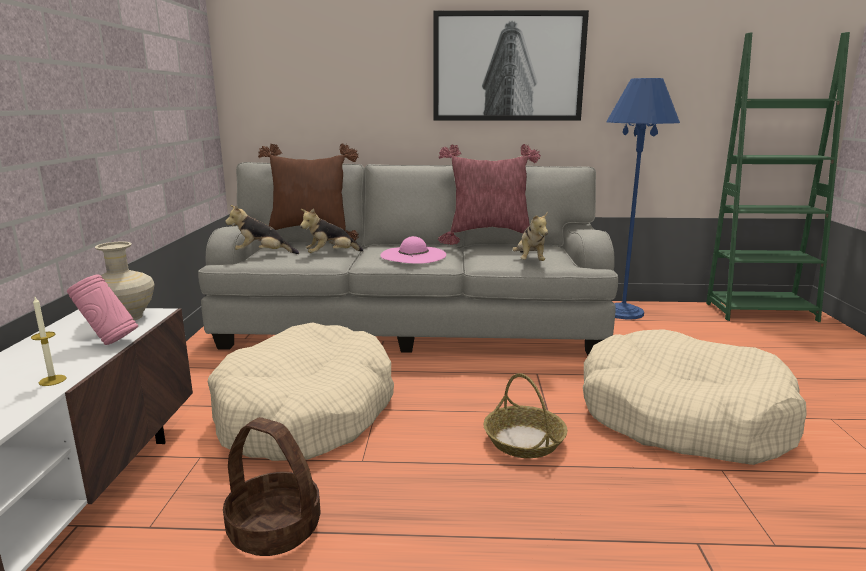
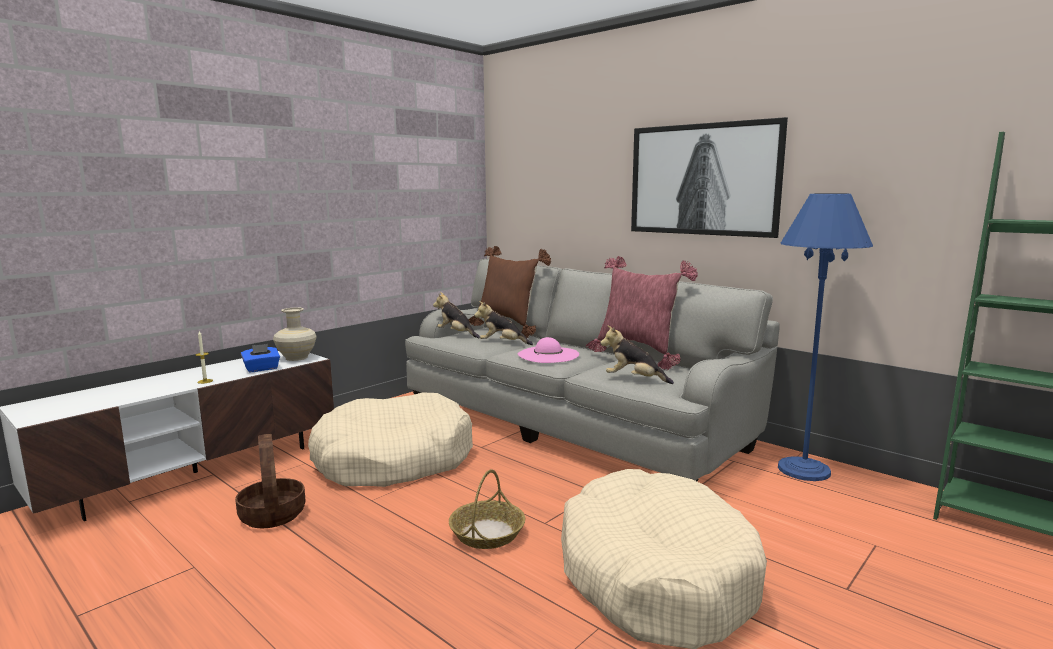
camera: 40 degrees right, 5 degrees down
(108, 342) = (262, 369): pink vase -> blue tissue box
(530, 261) = (634, 380): plush toy -> plush toy turned 75 degrees clockwise

